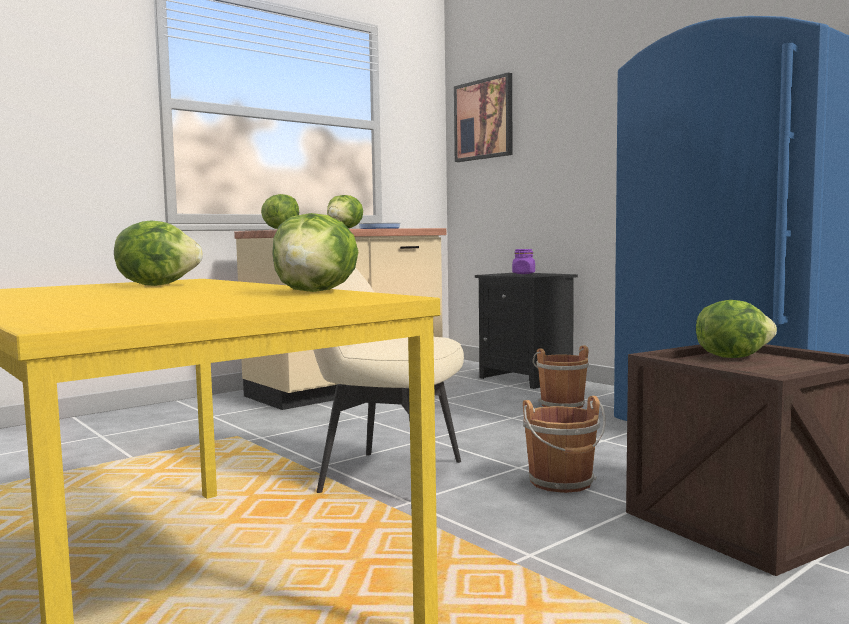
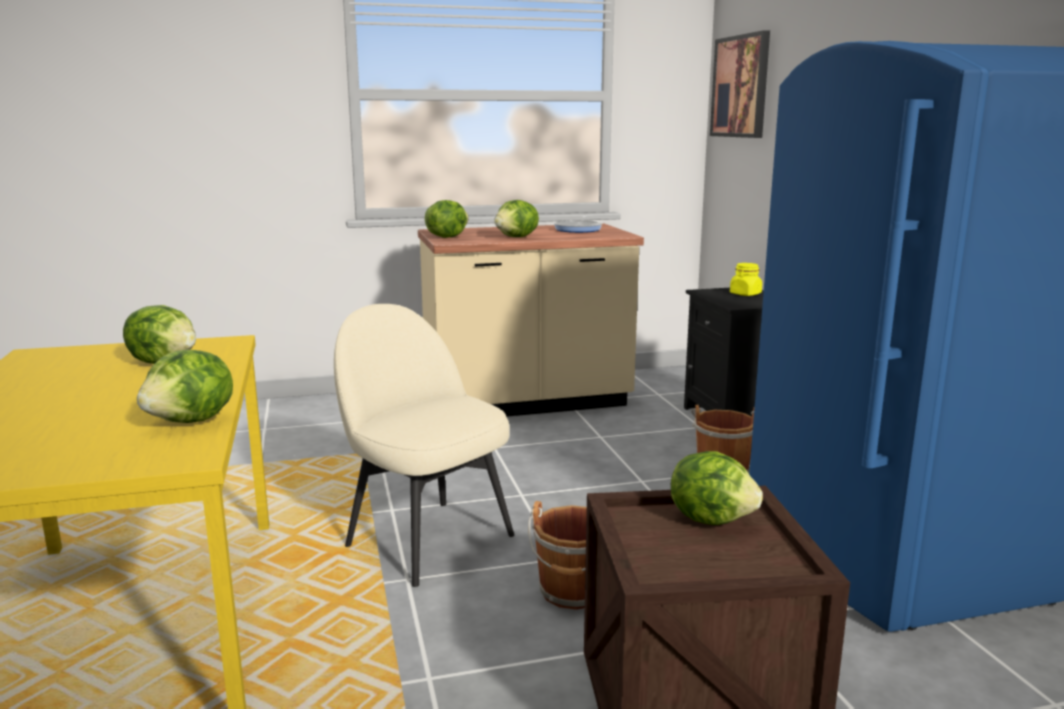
camera: 25 degrees right, 10 degrees up
(523, 273) = (745, 294): purple jar -> yellow jar

